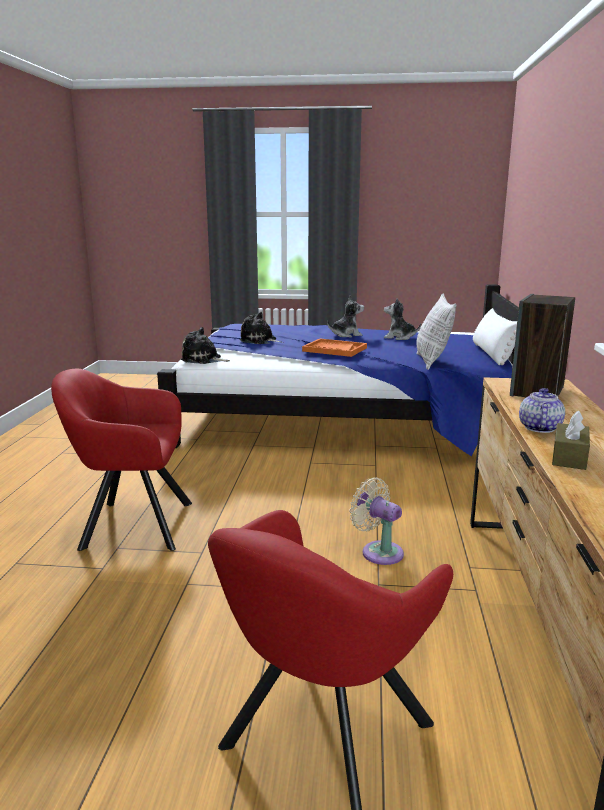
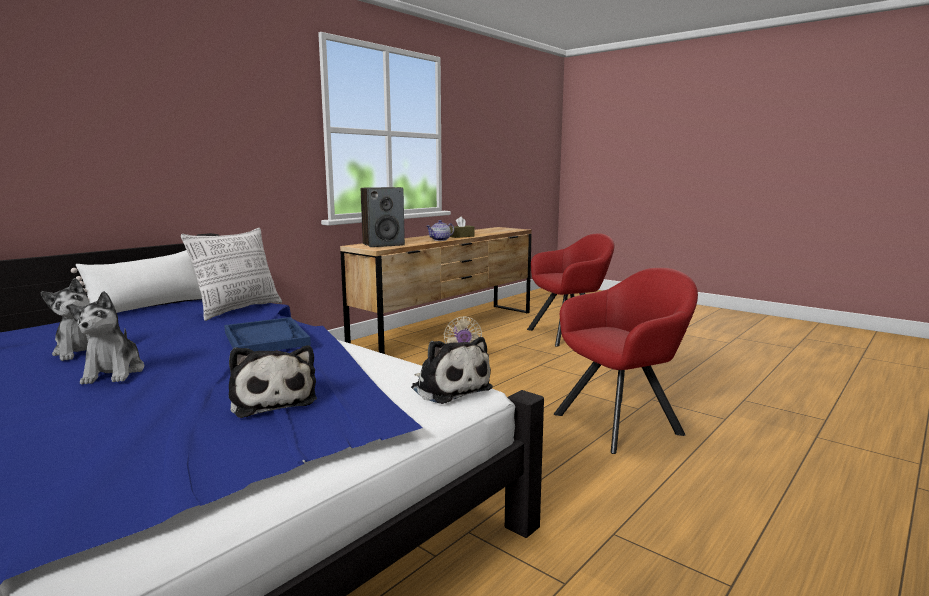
camera: 145 degrees left, 5 degrees down
(130, 524) = (623, 423): red armchair -> red armchair turned 60 degrees counterclockwise
(334, 349) = (266, 339): orange tray -> blue tray
(346, 335) = (114, 373): plush toy -> plush toy turned 120 degrees counterclockwise

